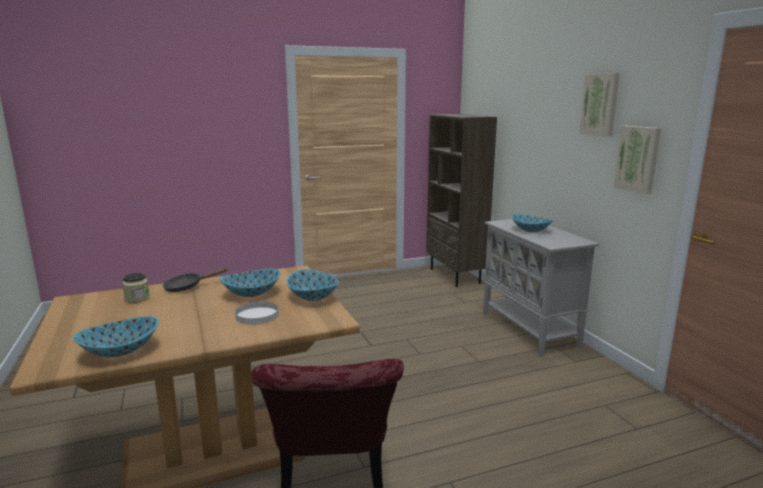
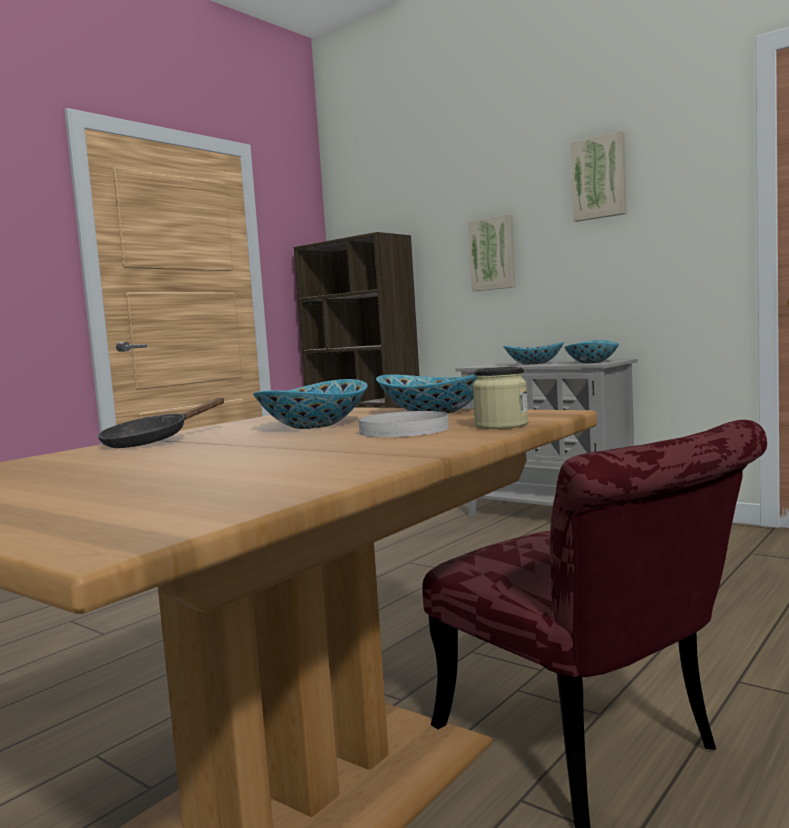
camera: 30 degrees left, 10 degrees down
(120, 351) = (249, 489): bowl -> bowl (591, 362)
(137, 298) = (70, 462): jar -> jar (501, 425)
(638, 159) = (676, 232): picture -> picture (493, 254)

